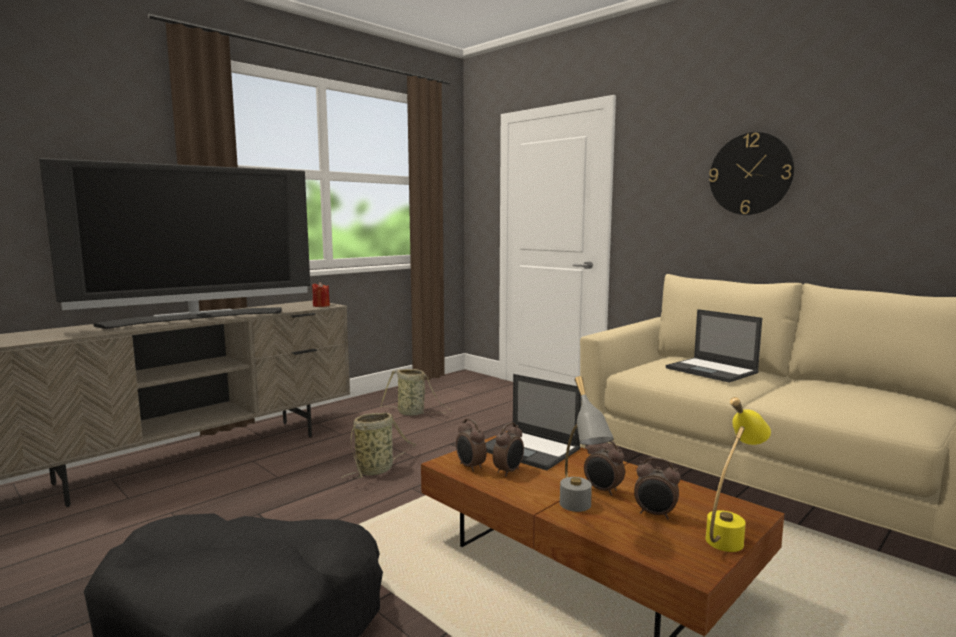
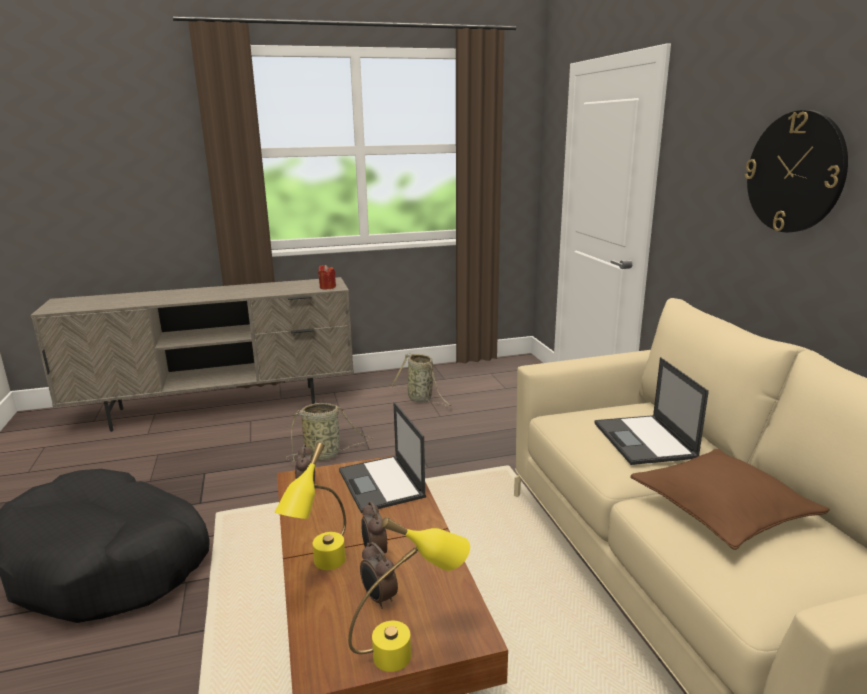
camera: 30 degrees right, 10 degrees up
(197, 318) = (212, 293): television -> none
(509, 471) = (328, 504): alarm clock -> none
(580, 511) = (321, 569): grey table lamp -> yellow table lamp
(815, 392) = (721, 510): none -> brown pillow

